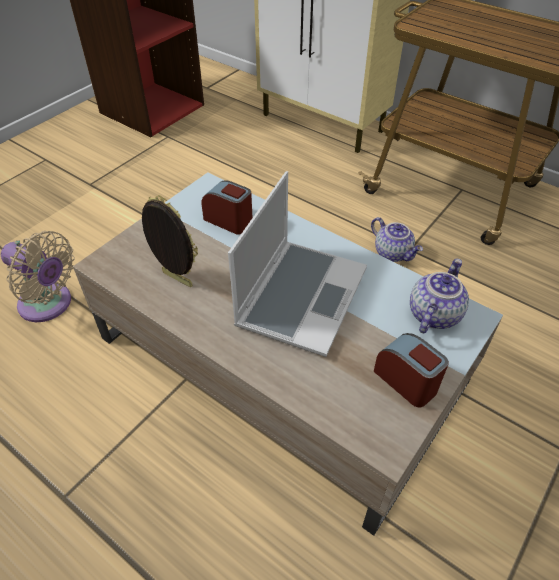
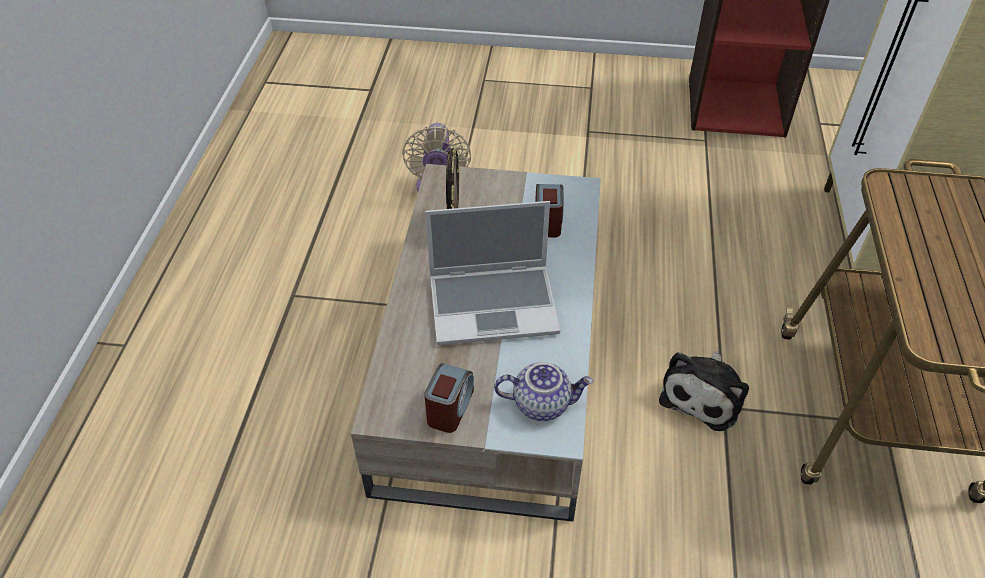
camera: 60 degrees right, 0 degrees up
(393, 253) = (704, 394): teapot -> plush toy

